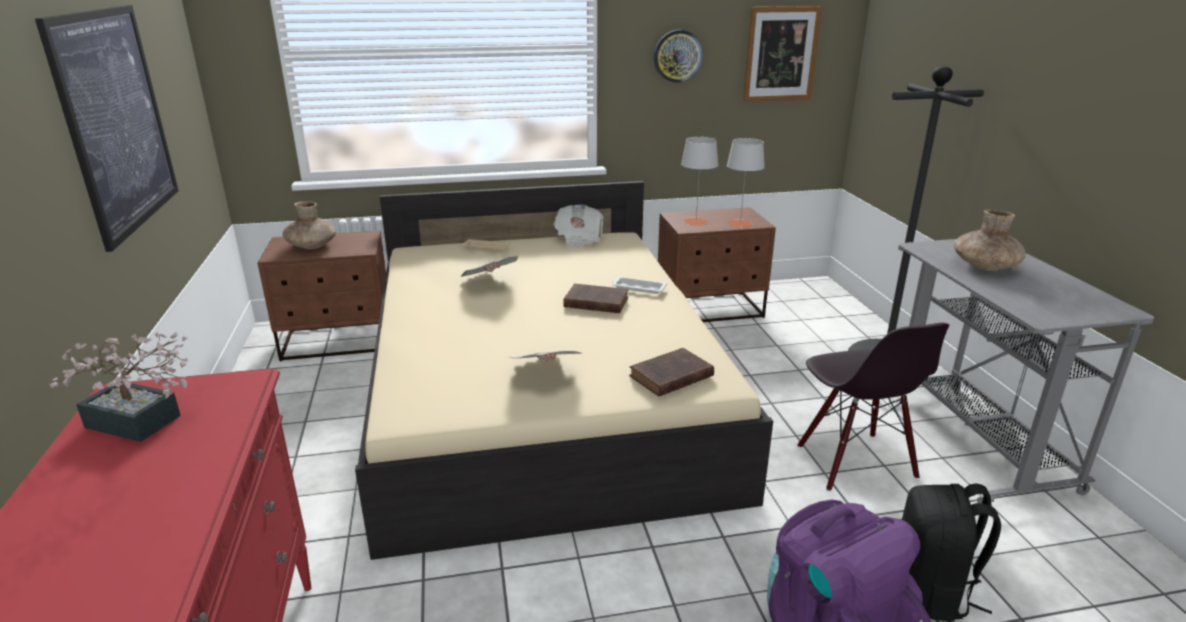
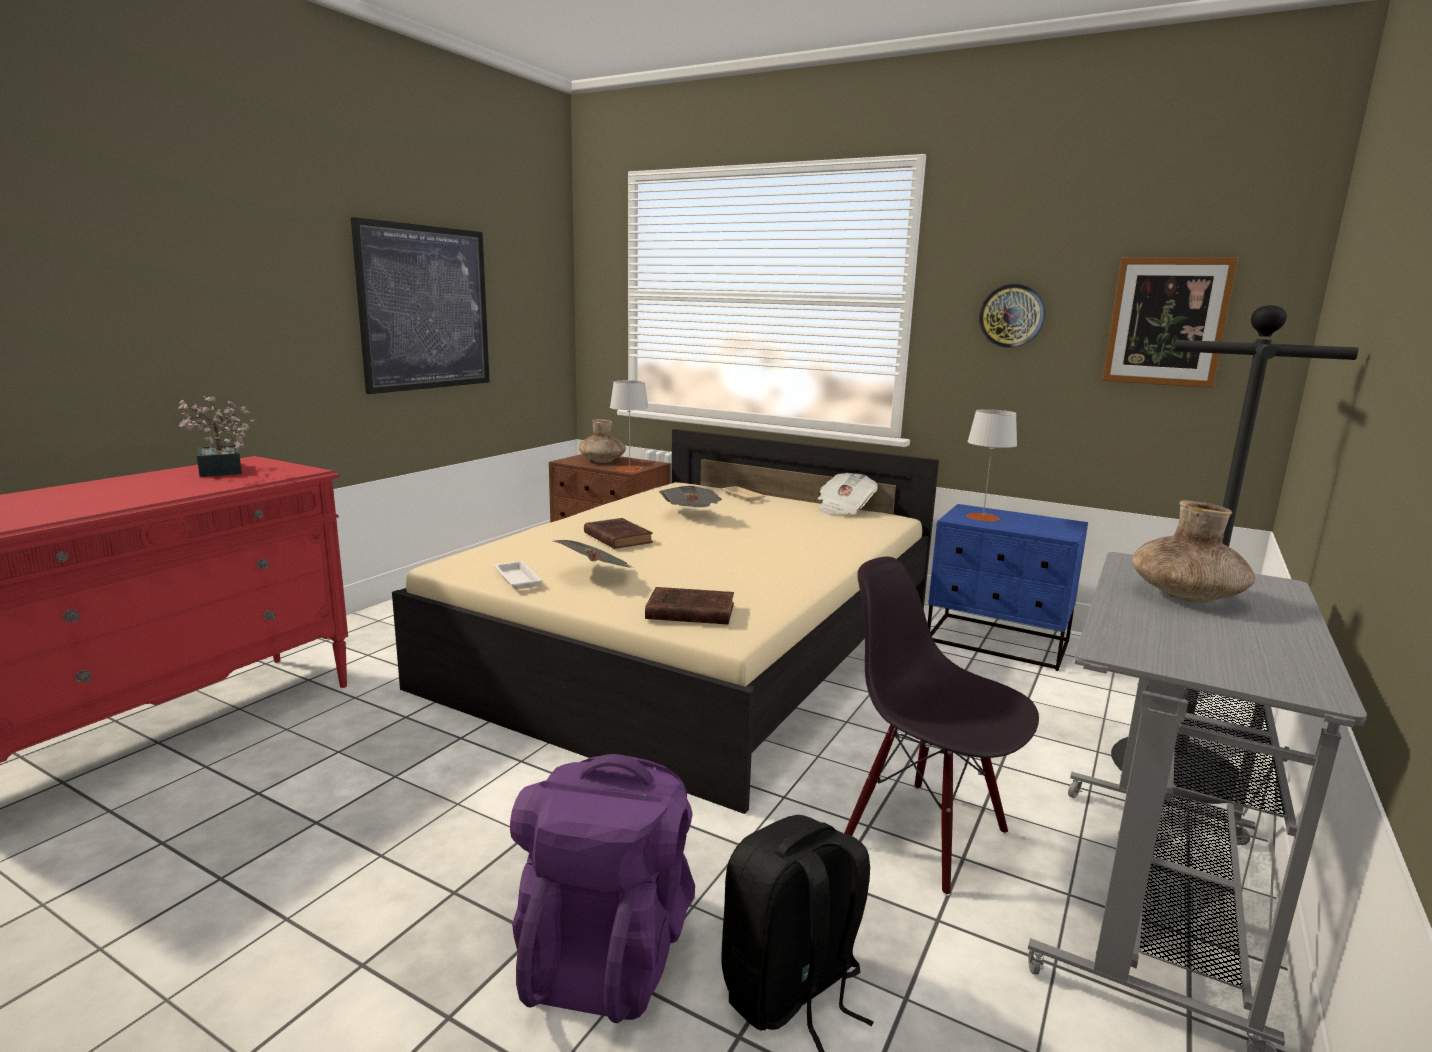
camera: 40 degrees right, 10 degrees down
(594, 302) = (749, 550): brown book -> brown book (617, 537)
(638, 288) = (814, 552): white tray -> white tray (517, 578)
(710, 309) = (998, 642): brown nightstand -> blue nightstand
(740, 223) = (1036, 530): grey table lamp -> grey table lamp (629, 469)
(854, 462) = (926, 835): black chair -> black chair turned 105 degrees clockwise

